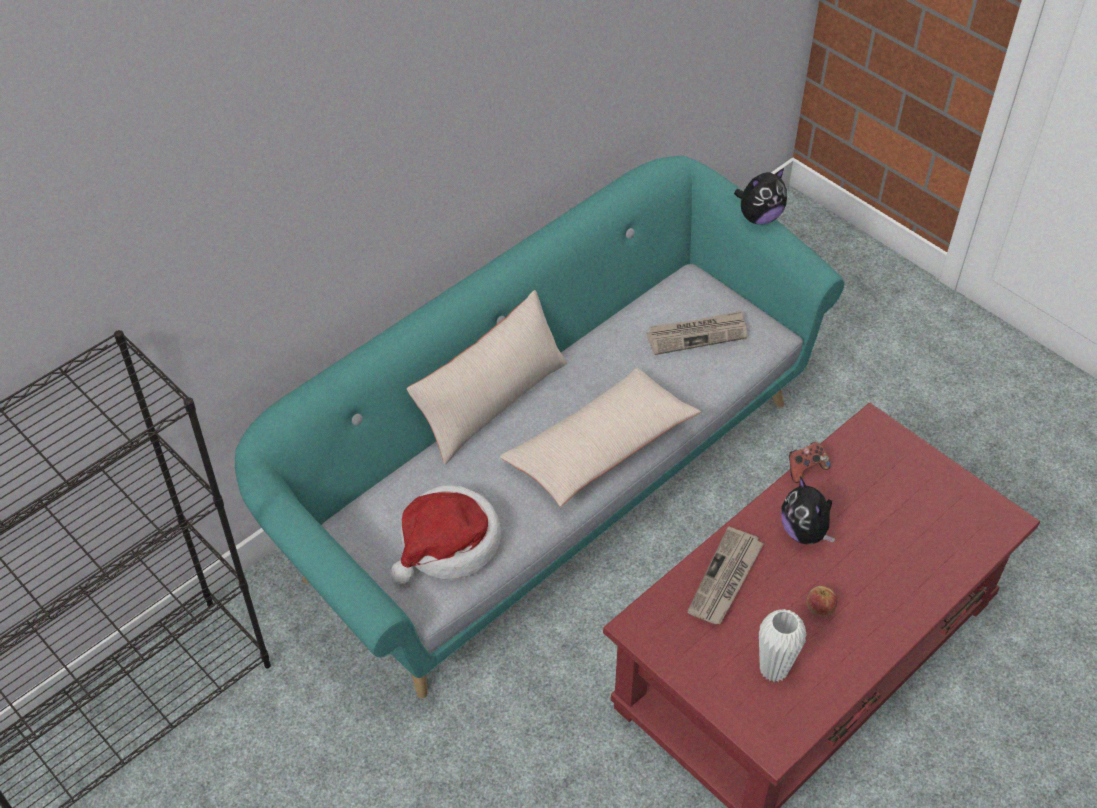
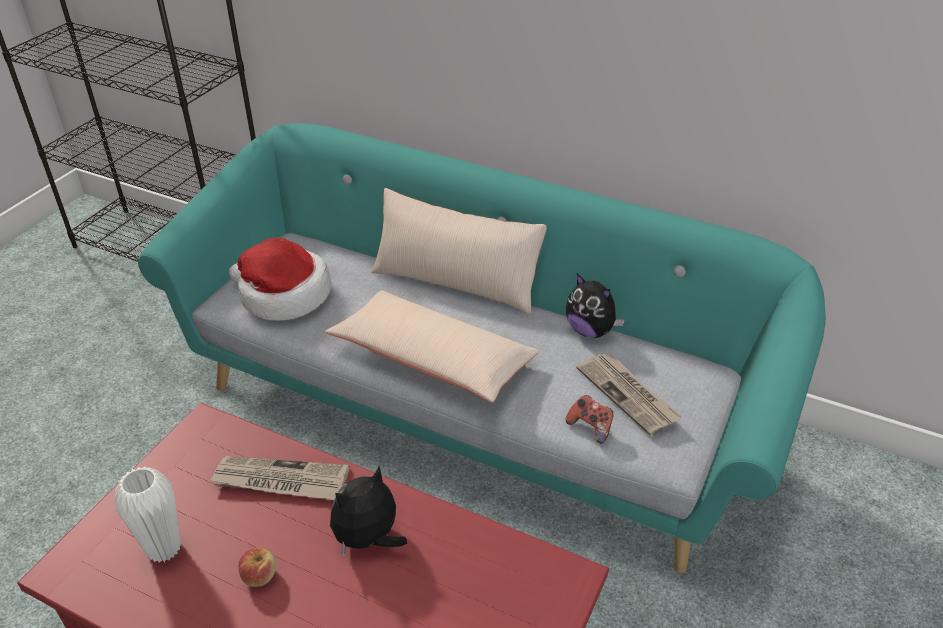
camera: 70 degrees right, 10 degrees down
(759, 217) = (789, 359): plush toy -> plush toy (590, 330)
(805, 468) = (465, 521): game controller -> game controller (590, 427)

